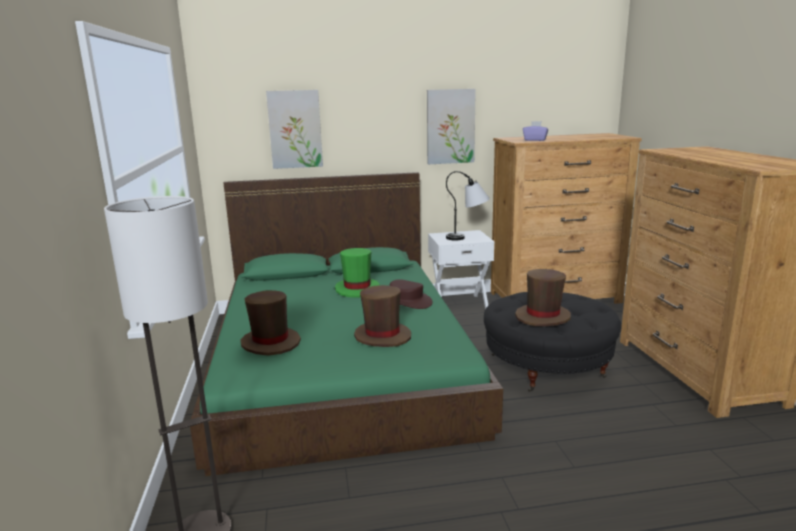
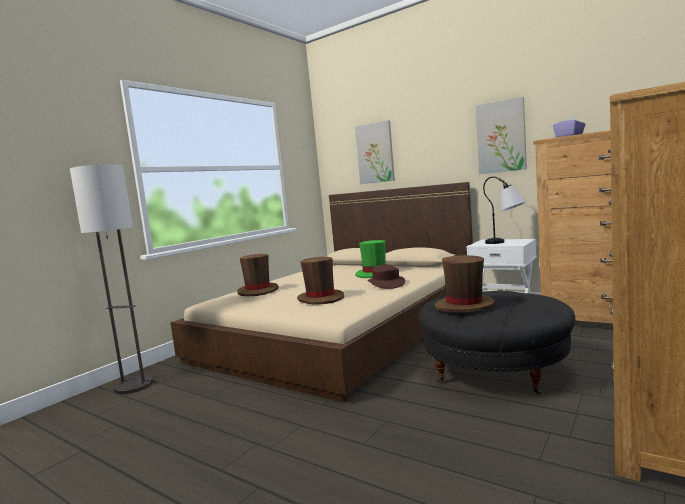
camera: 45 degrees right, 10 degrees down
(341, 363) = (343, 329): green bed -> beige bed

